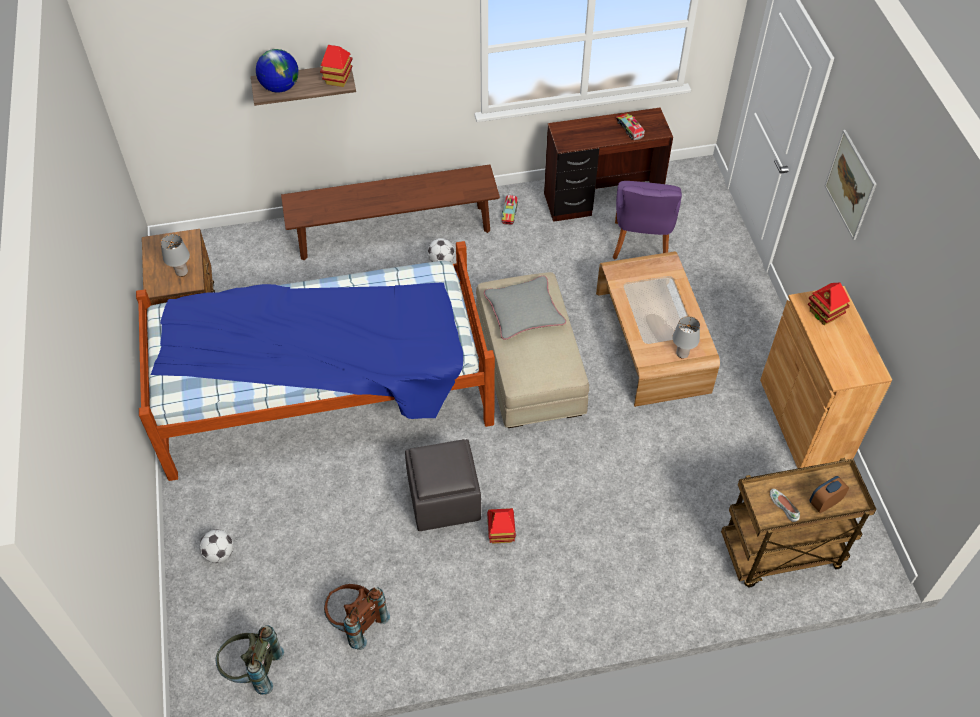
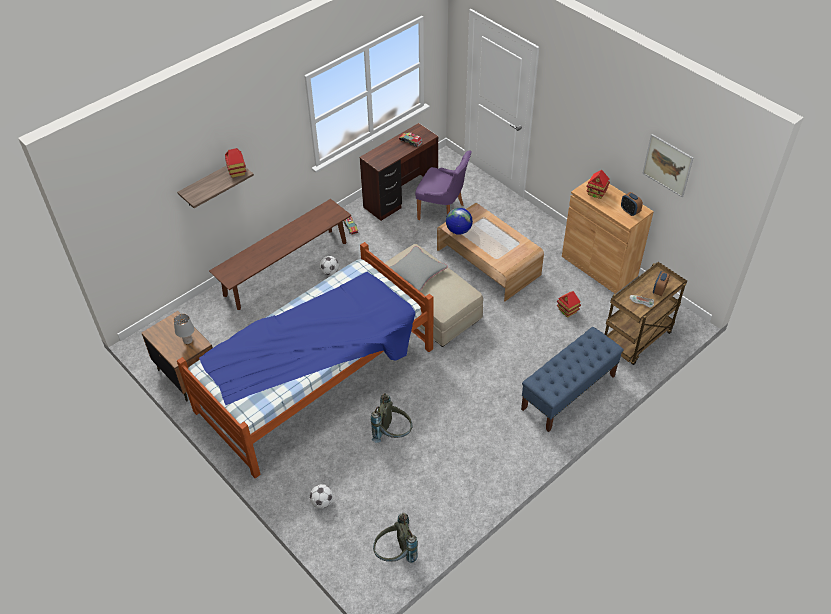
camera: 30 degrees left, 5 degrees down
(280, 87) = (203, 191): globe -> globe (458, 230)
(355, 622) = (436, 495): brown backpack -> none
(363, 512) = (393, 434): none -> grey backpack
(445, 500) = (436, 403): grey ottoman -> none
(501, 533) = (482, 405): toy house -> toy house (567, 311)
(627, 578) = (568, 393): none -> blue bench
(641, 245) = (442, 212): purple chair -> purple chair turned 45 degrees counterclockwise
(682, 354) = (521, 255): grey table lamp -> none
(850, 185) = (579, 114): picture -> picture (667, 165)
(854, 363) = (629, 211): none -> alarm clock

